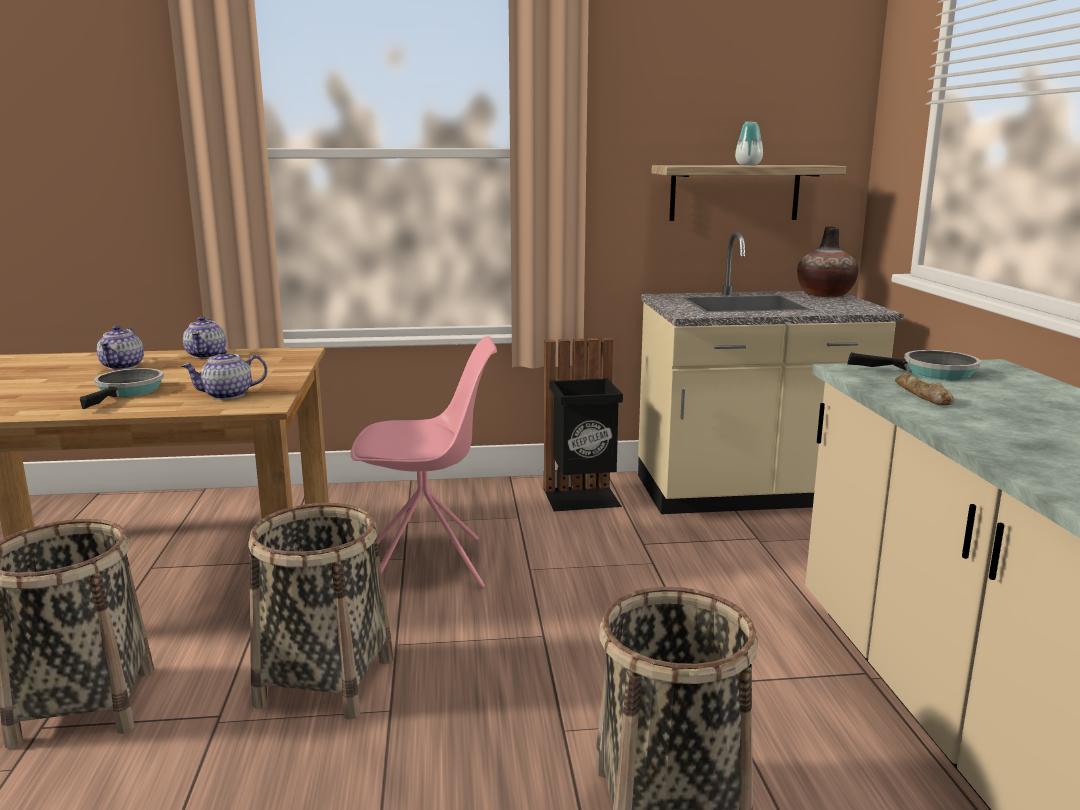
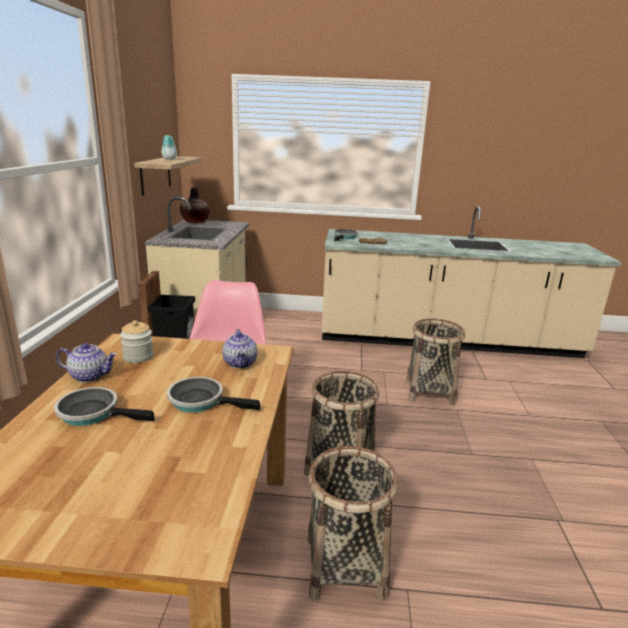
camera: 80 degrees left, 5 degrees up
(123, 366) = (93, 413): teapot -> frying pan
(253, 361) = (138, 357): none -> jar

